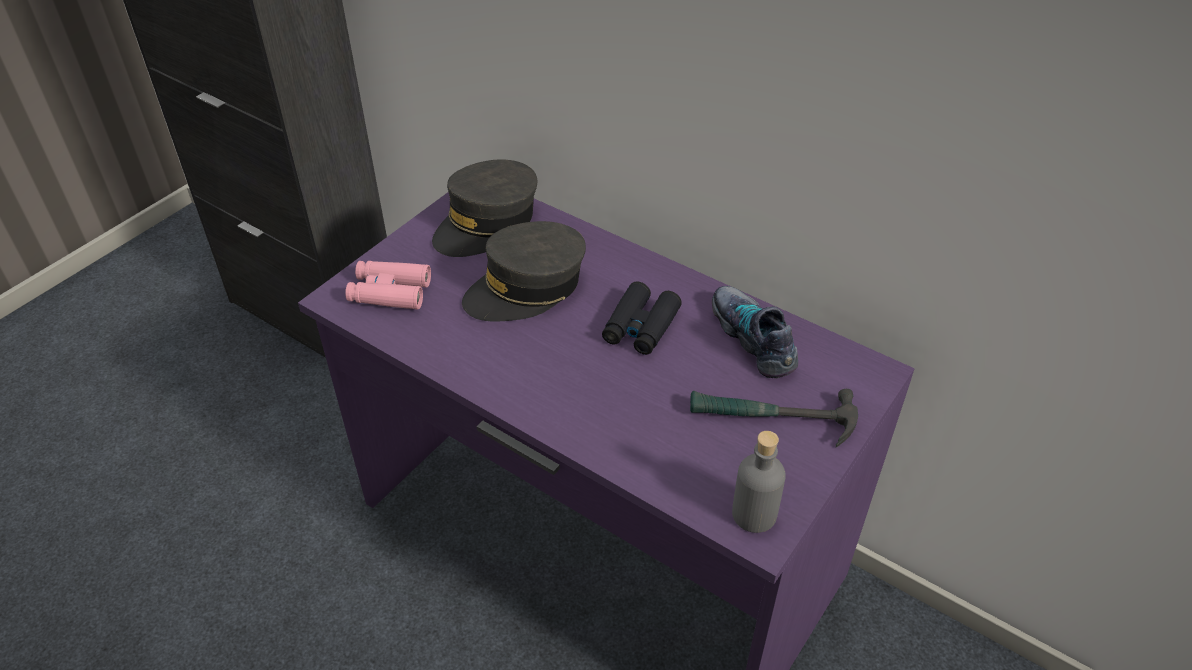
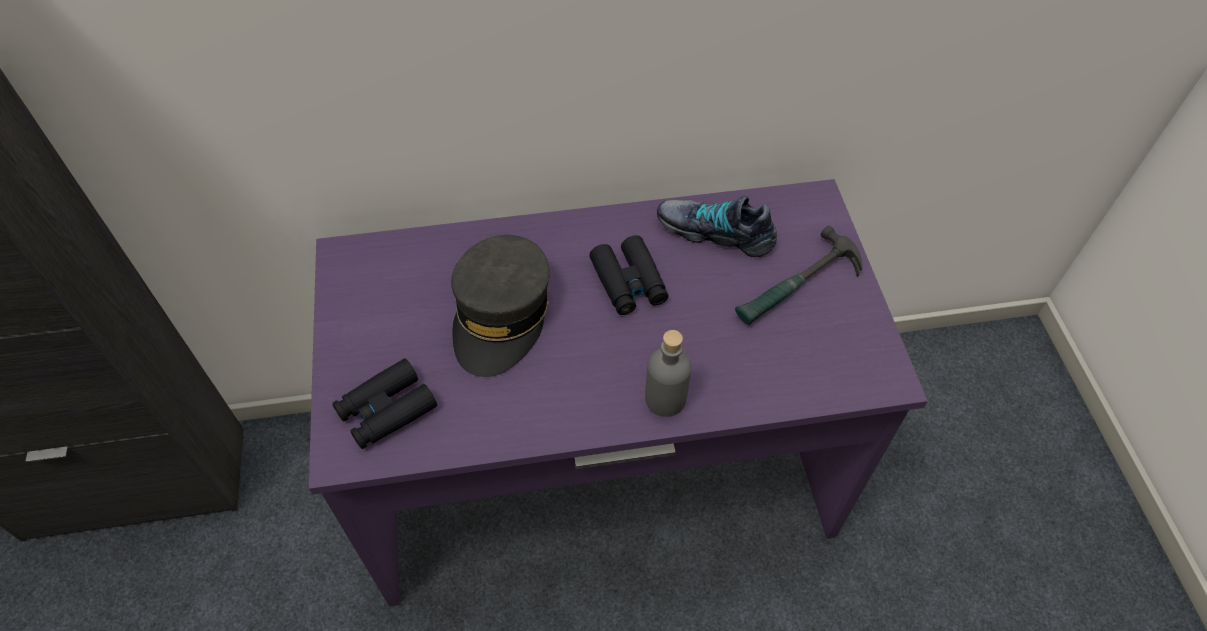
camera: 45 degrees left, 10 degrees up
(389, 292) = (386, 410): pink binoculars -> black binoculars
(487, 223) = (392, 281): grey cap -> none
(754, 514) = (868, 368): grey bottle -> grey bottle (665, 399)

